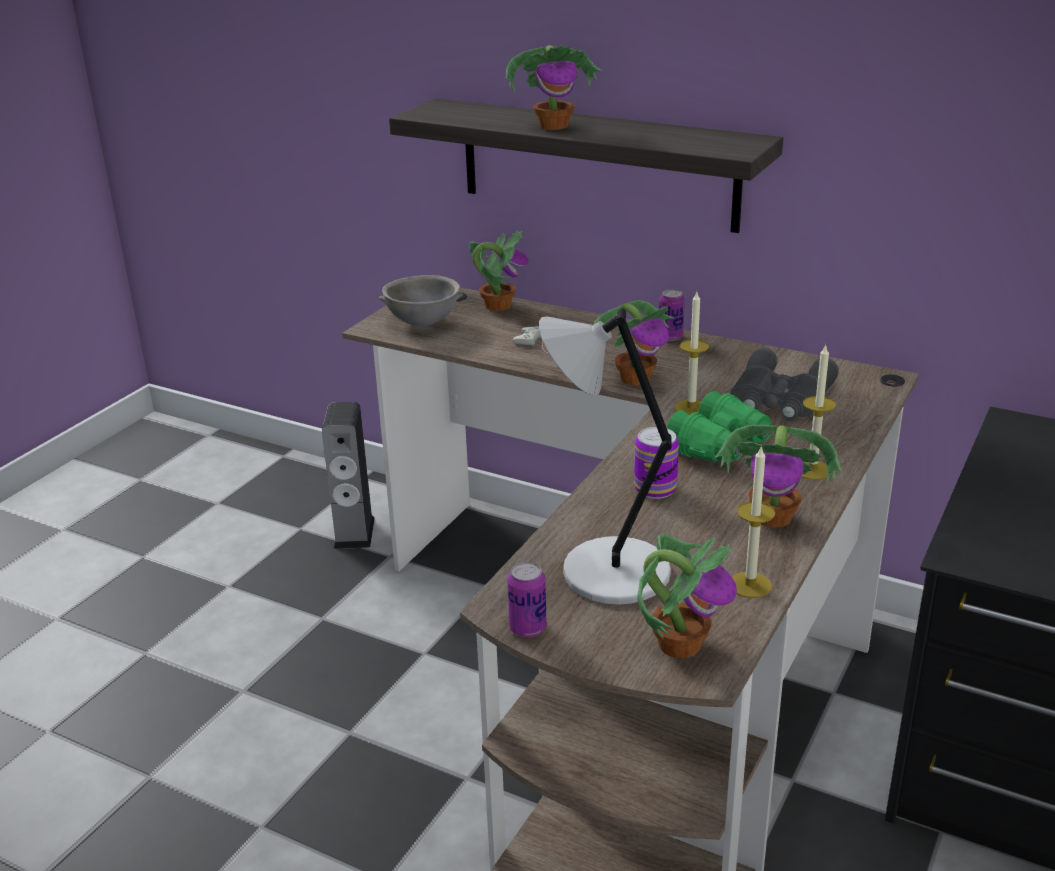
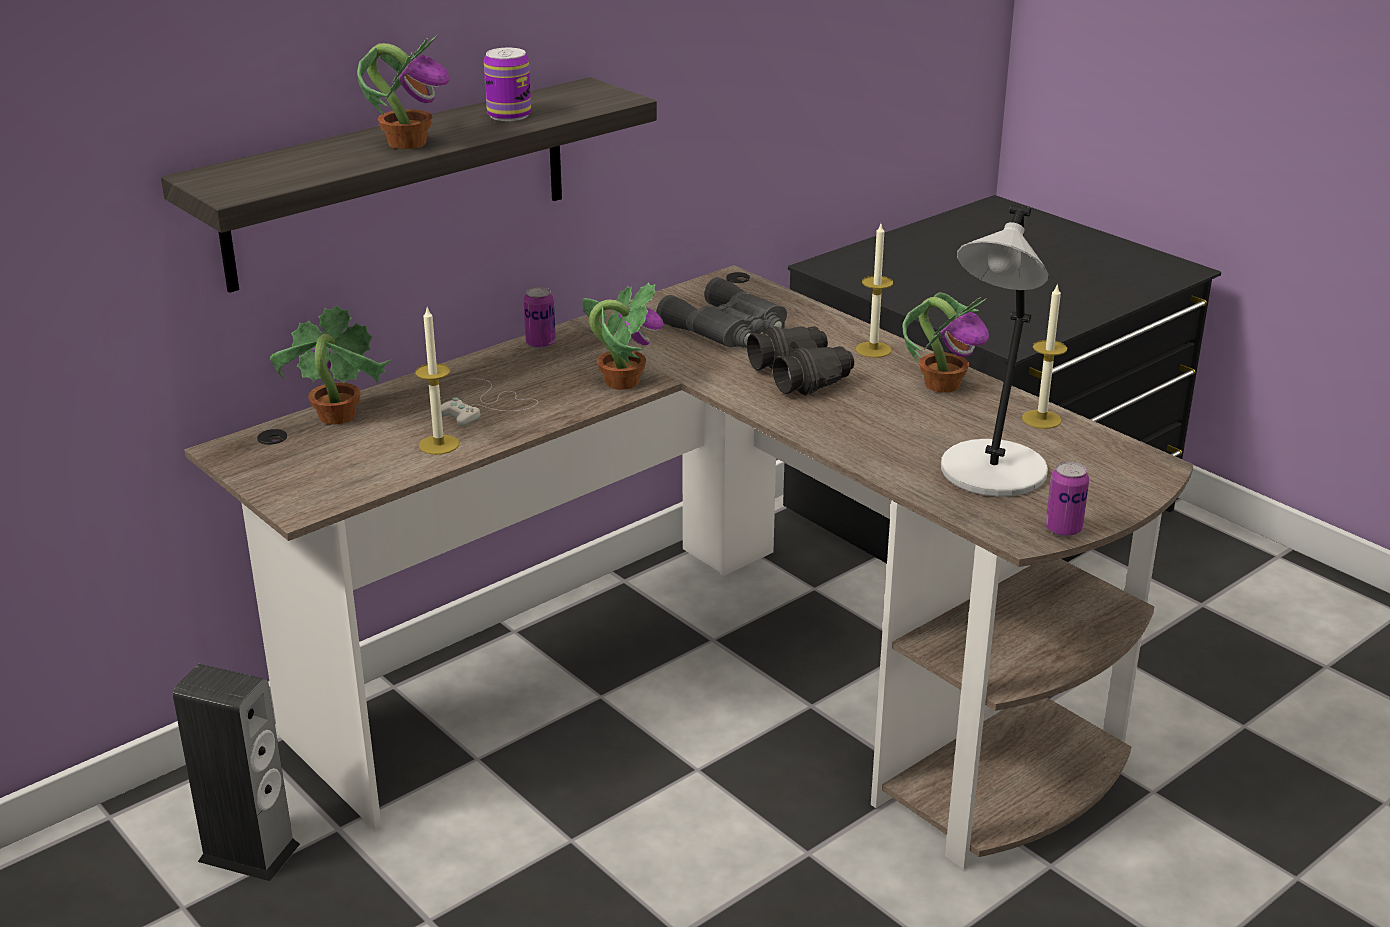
camera: 70 degrees left, 0 degrees up
(422, 322) = (327, 472): grey bowl -> none
(655, 489) = (858, 422): can -> can (509, 115)
(679, 643) = (1113, 467): potted plant -> none
(691, 408) = (712, 370): candle -> candle (439, 445)
(721, 446) = (801, 375): green binoculars -> black binoculars

